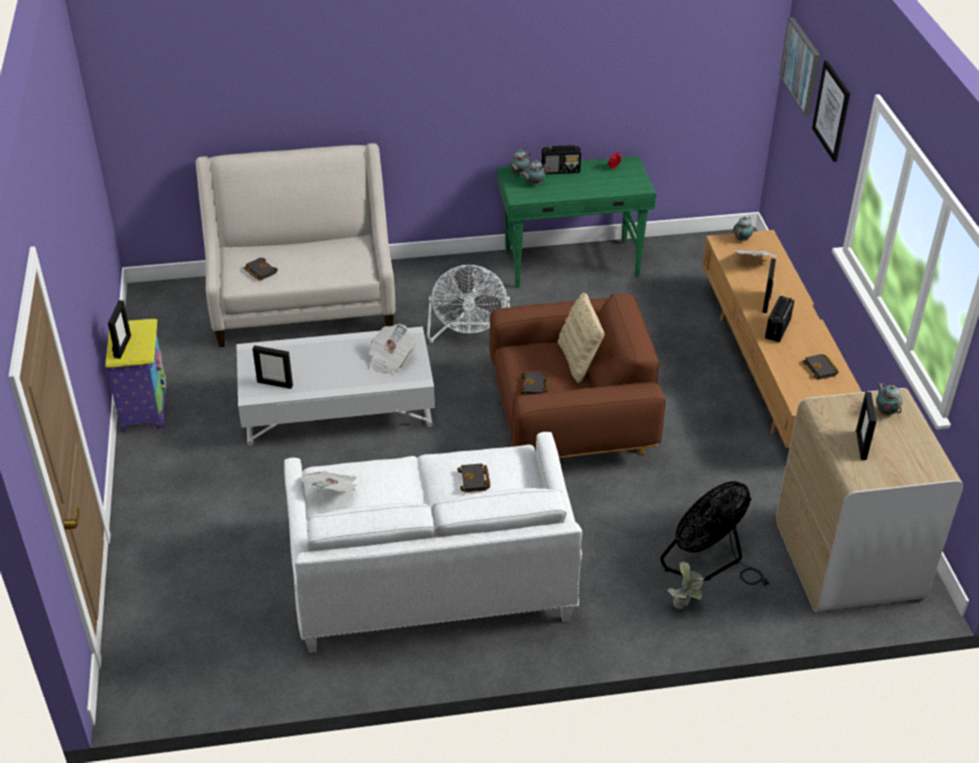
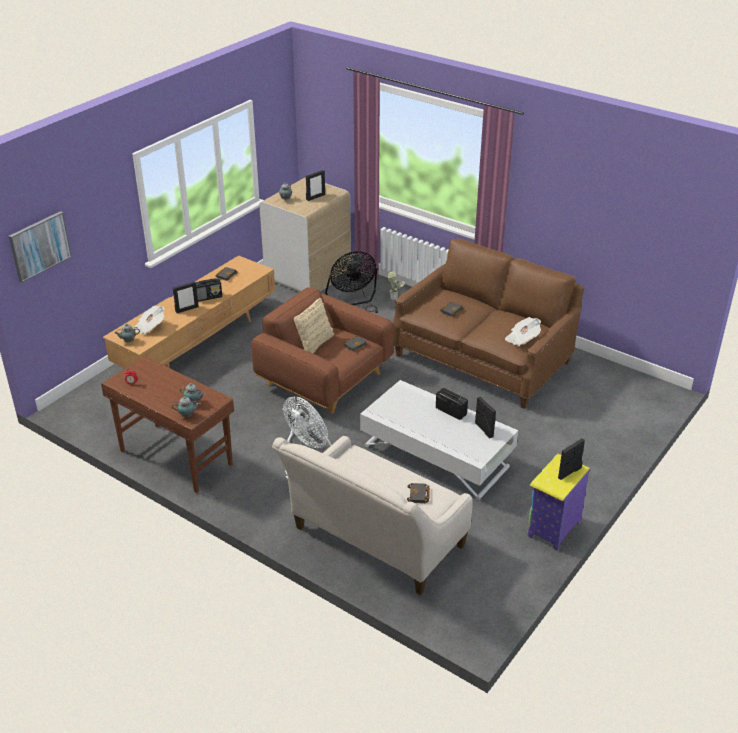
camera: 135 degrees left, 5 degrees down
(390, 360) = (404, 405): newspaper -> none
(431, 579) = (483, 358): white sofa -> brown sofa
(561, 170) = (161, 402): radio -> radio (450, 411)
(572, 264) = (175, 458): green console table -> brown console table
(716, 561) = (357, 300): black fan -> black fan turned 150 degrees clockwise
(831, 111) = (93, 219): picture -> none

